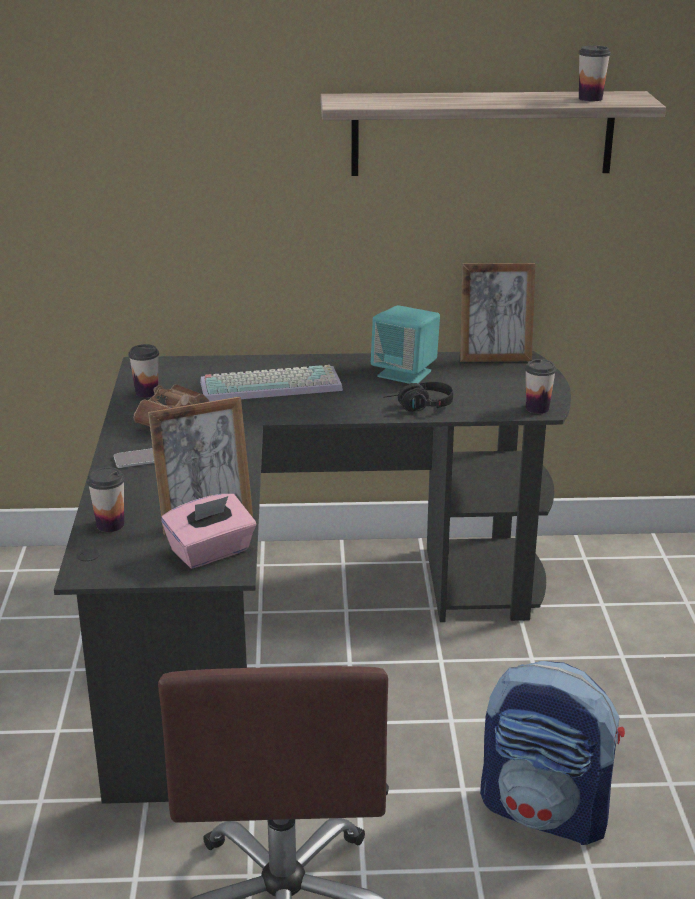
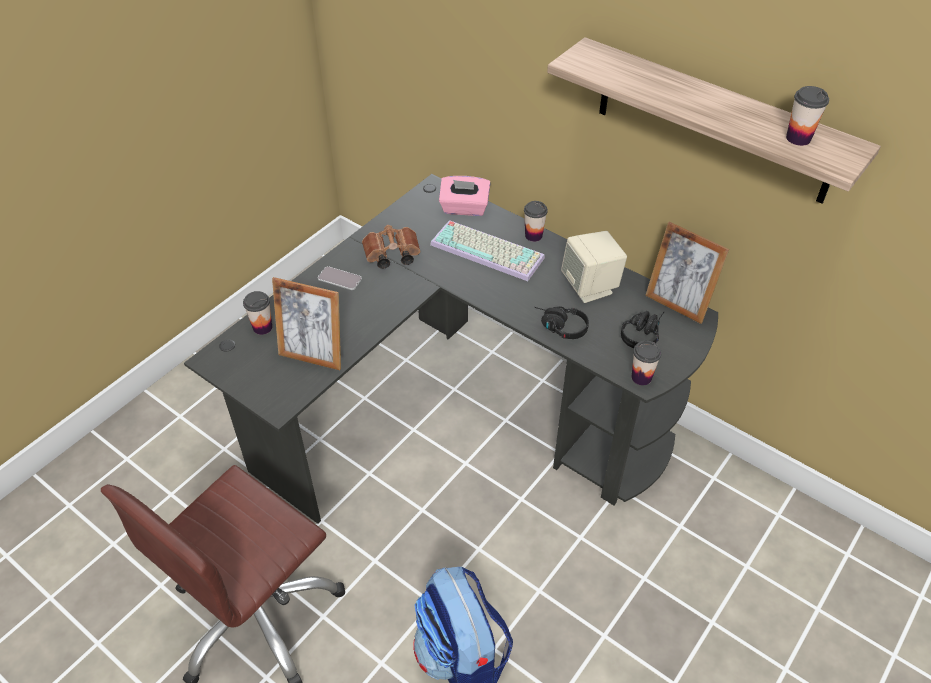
camera: 40 degrees right, 20 degrees up
(146, 392) = (407, 217): cup -> cup (533, 235)
(211, 552) = (286, 385): pink tissue box -> pink tissue box (464, 208)
(405, 373) = (590, 287): turquoise speaker -> beige speaker
(495, 383) = (642, 333): none -> black headphones

